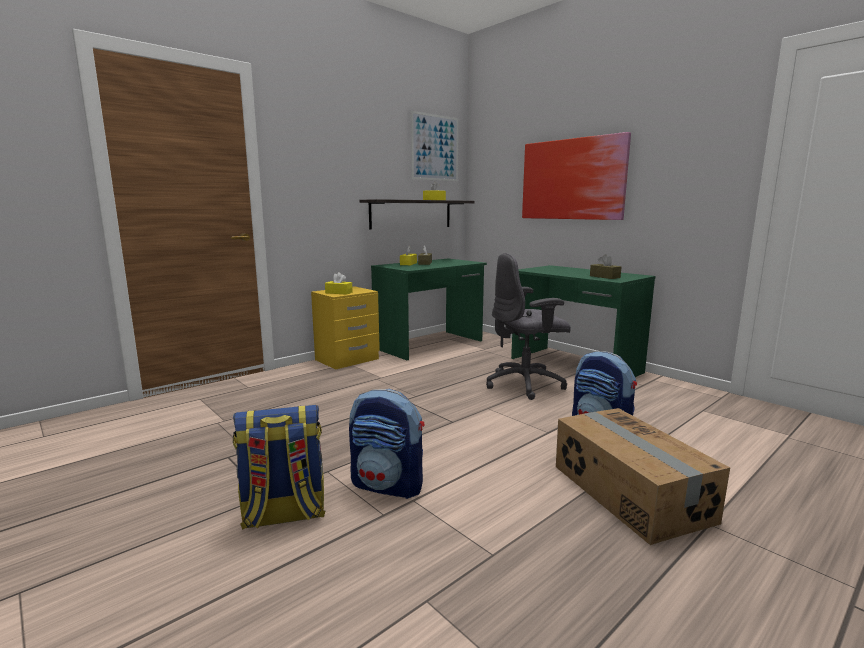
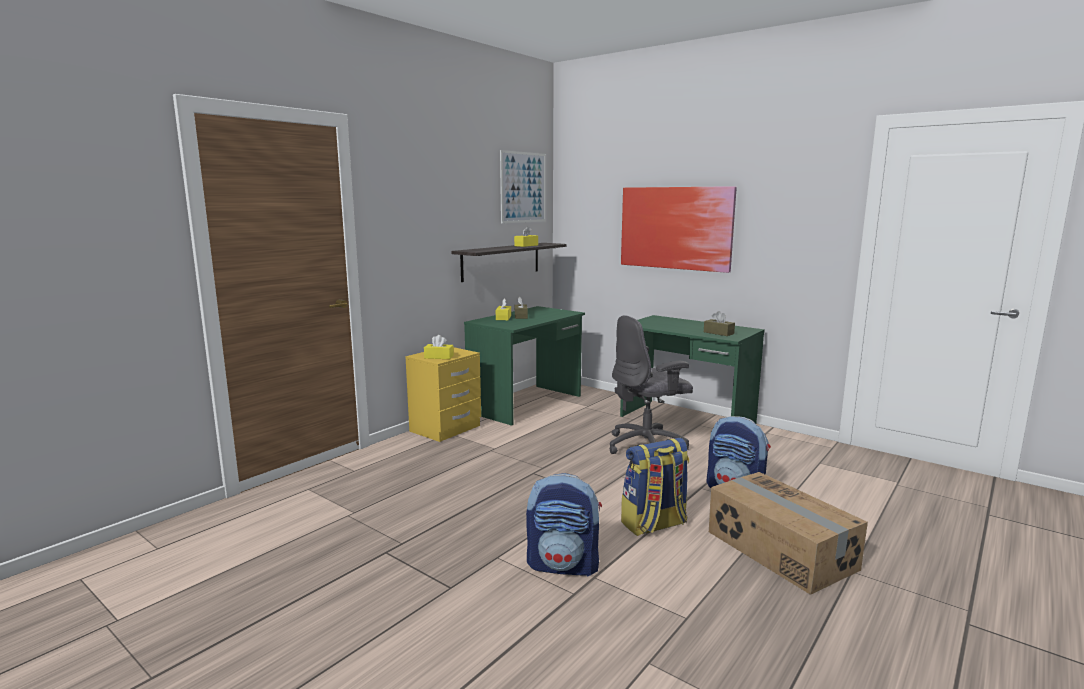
camera: 10 degrees left, 0 degrees up
(283, 515) = (480, 604): backpack -> backpack (654, 525)

